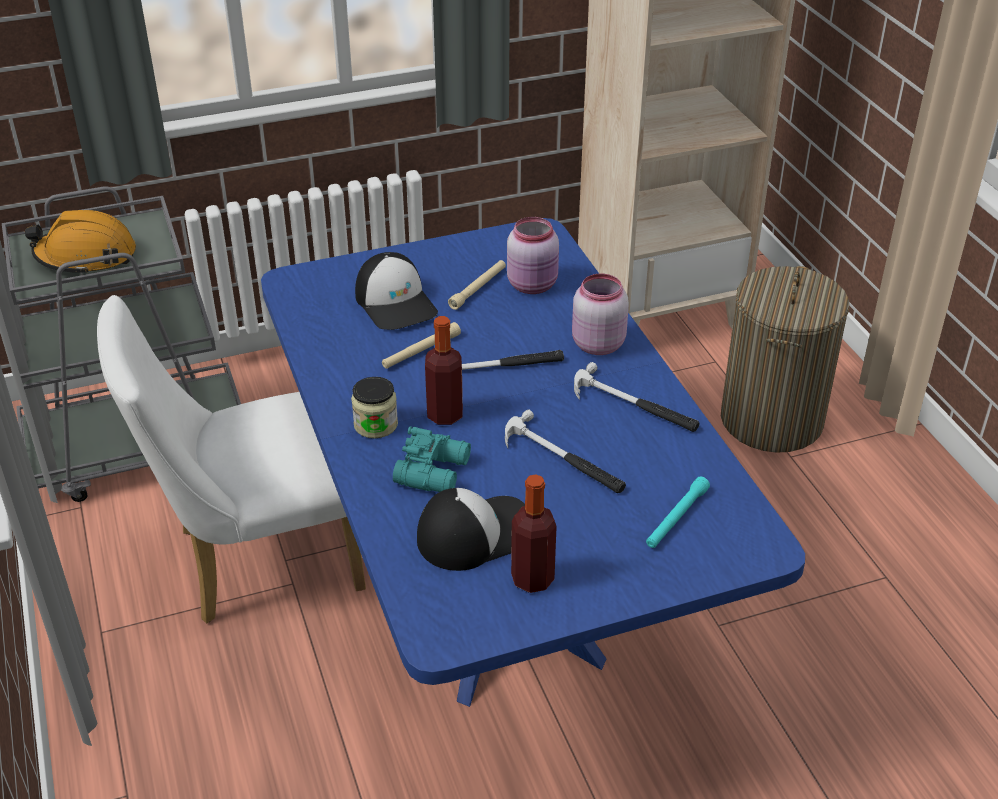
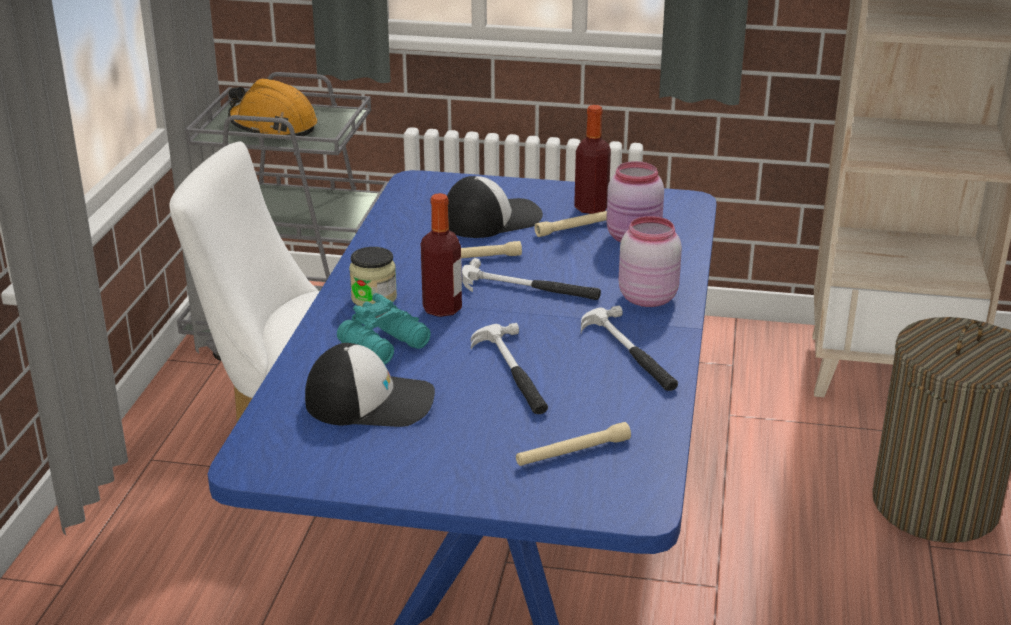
camera: 30 degrees right, 10 degrees down
(396, 303) = (491, 219): cap -> cap turned 120 degrees counterclockwise
(532, 579) = (382, 451): bottle -> bottle (591, 208)
(676, 518) = (572, 452): turquoise flashlight -> beige flashlight

